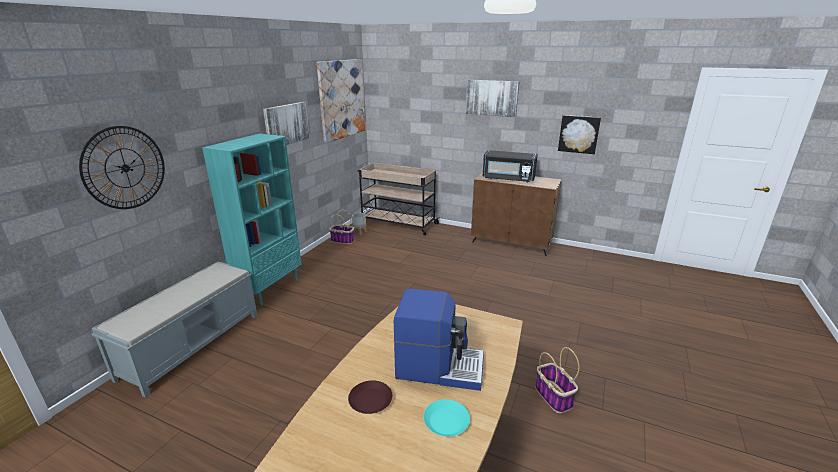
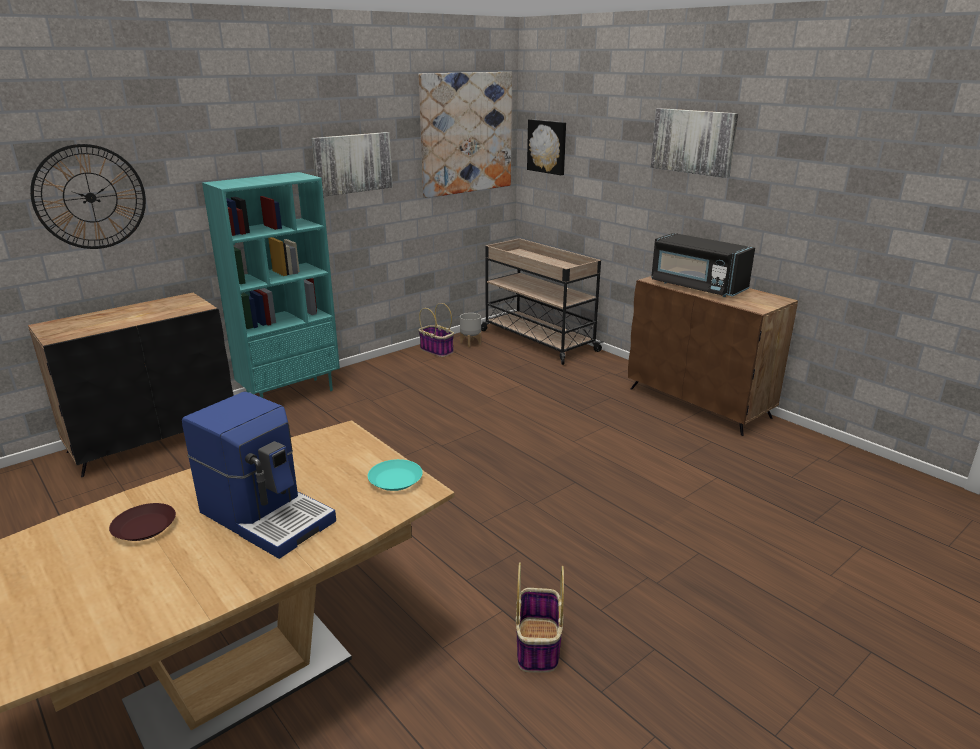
camera: 25 degrees right, 0 degrees up
(193, 344) = (154, 439): grey bench -> black cabinet
(446, 422) = (193, 579): turquoise plate -> turquoise plate (395, 480)
(579, 134) = (834, 217): picture -> picture (547, 146)

